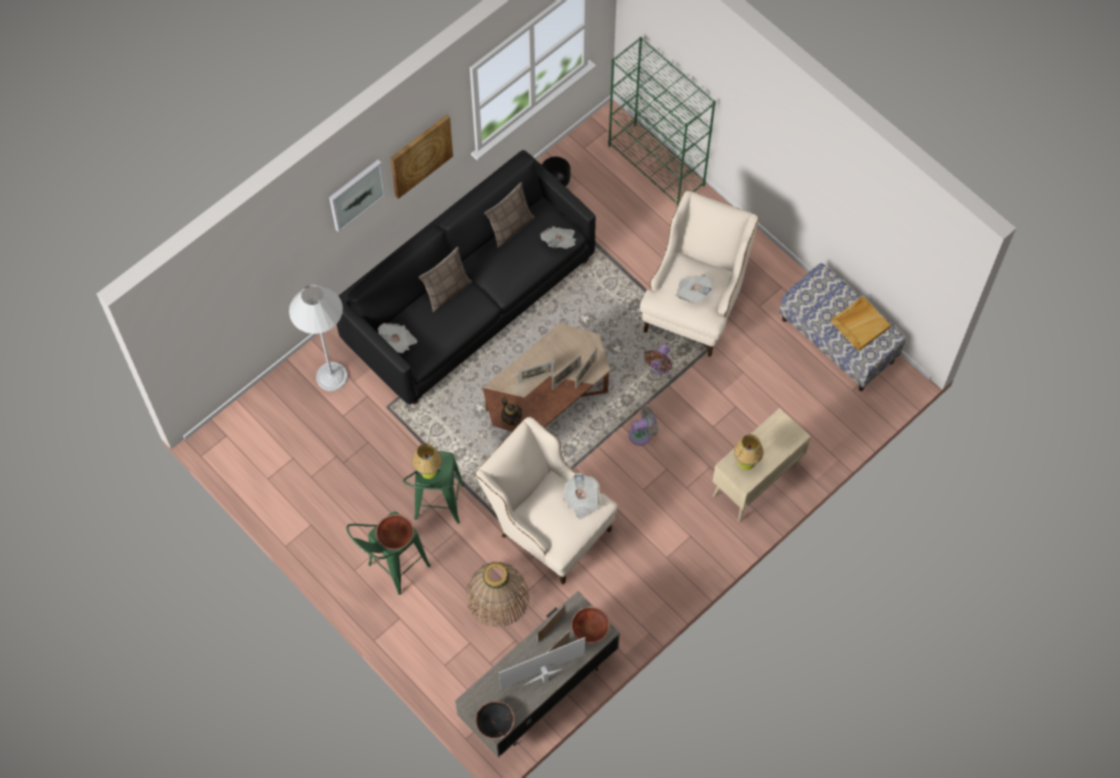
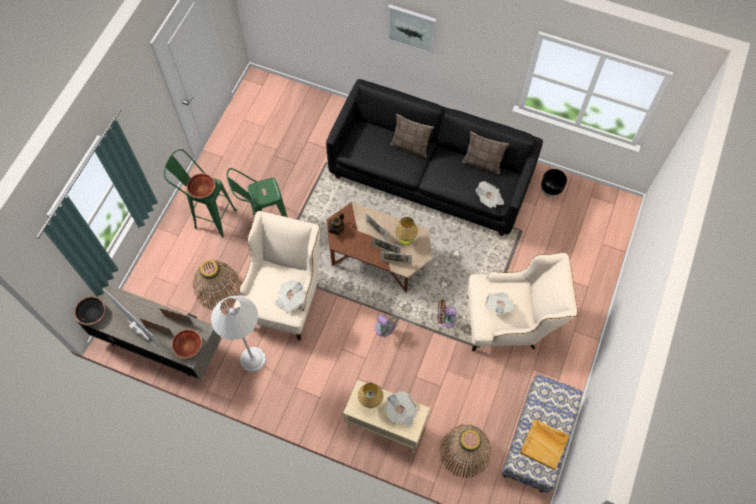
camera: 65 degrees right, 0 degrees up
(331, 376) = (332, 122): white floor lamp -> white floor lamp (253, 359)
(397, 342) = (355, 134): newspaper -> newspaper (401, 412)
(420, 155) = (472, 57): picture -> none
(428, 471) = (260, 189): table lamp -> table lamp (405, 239)
(657, 165) = (607, 249): green bookcase -> none
(818, 415) = (465, 451): none -> basket

